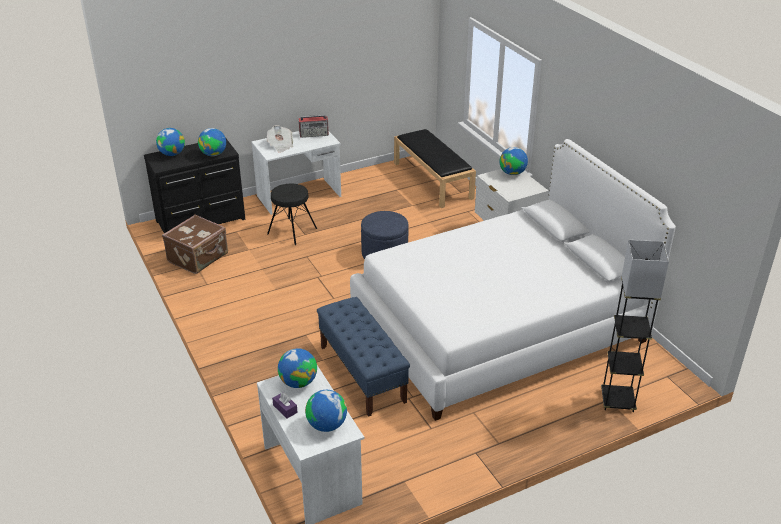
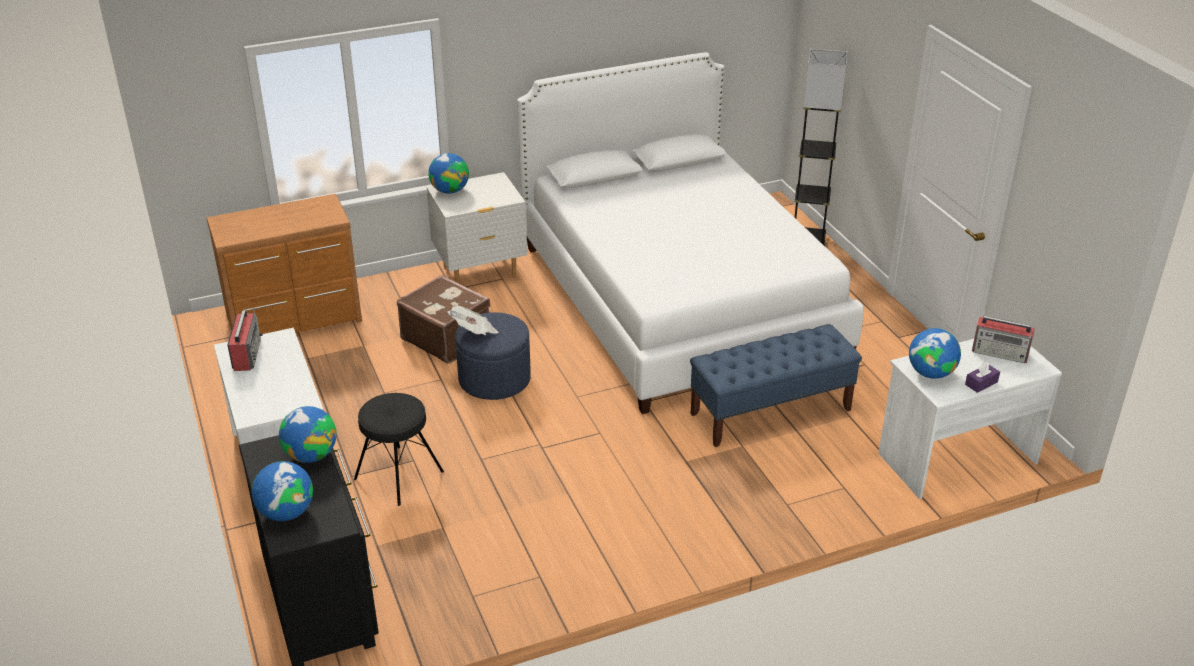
camera: 85 degrees left, 0 degrees up
(199, 258) = (453, 592): brown suitcase -> brown suitcase (446, 338)
(280, 145) = (273, 392): newspaper -> newspaper (474, 331)
(327, 425) = (1000, 353): globe -> radio
(433, 181) = (296, 320): black bench -> brown dresser

